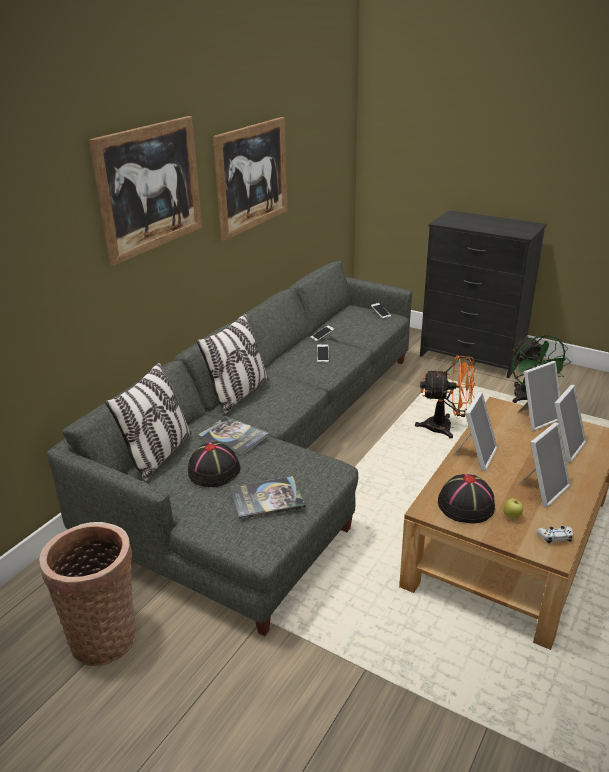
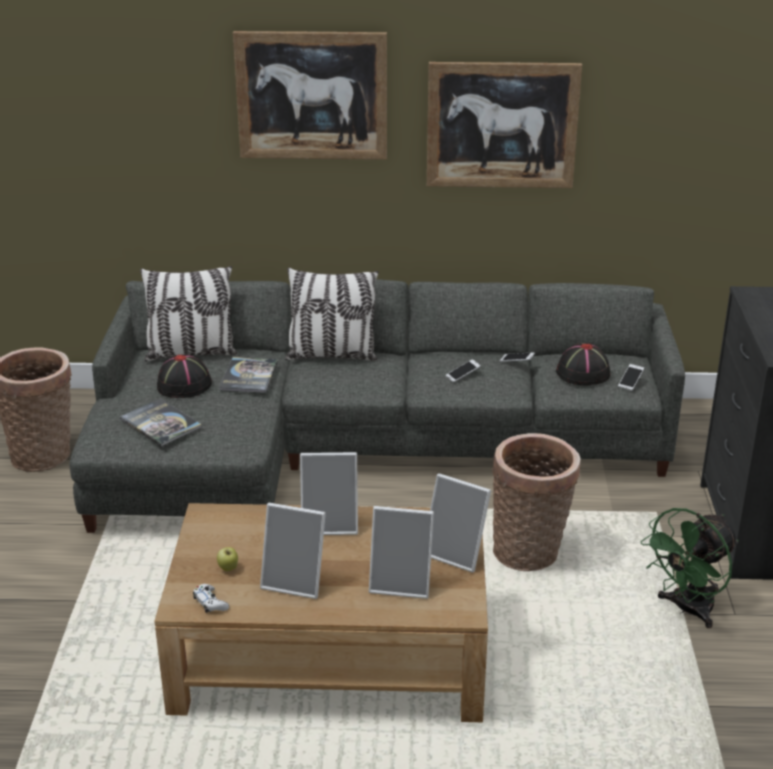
camera: 60 degrees right, 0 degrees up
(446, 427) = (530, 552): orange fan -> basket
(466, 505) = (227, 536): black hat -> black hat (582, 373)

